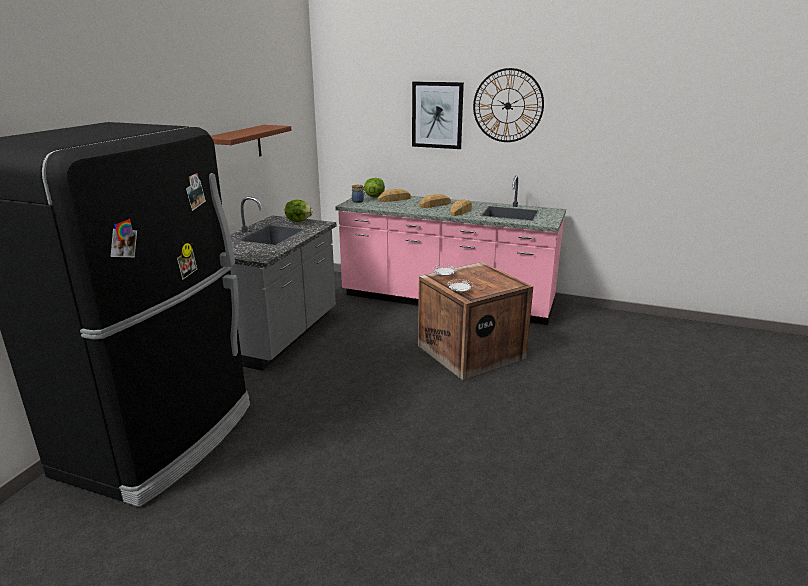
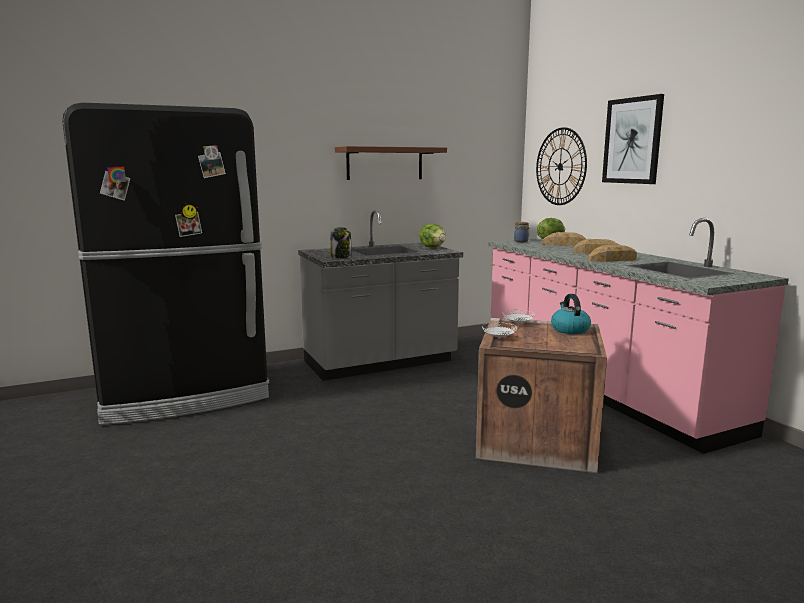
camera: 45 degrees right, 10 degrees down
(262, 252) = (341, 257): none -> jar
(478, 271) = (569, 329): none -> kettle
(508, 106) = (716, 119): wall clock -> wall clock (560, 166)

